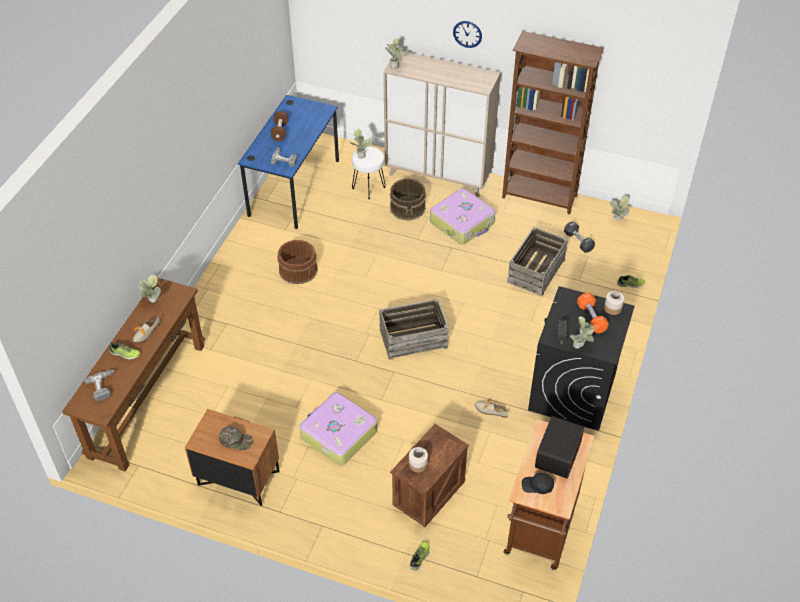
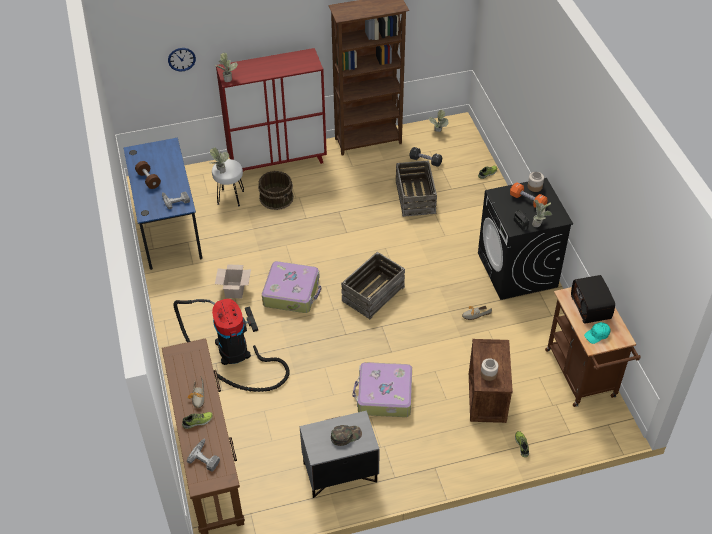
camera: 35 degrees left, 0 degrees up
(152, 302) = (179, 369): potted plant -> none
(238, 479) = (340, 473): brown nightstand -> grey nightstand
(250, 323) = (235, 352): none -> vacuum cleaner
(298, 269) = (234, 289): brown bucket -> cardboard box
(439, 176) = (278, 161): beige cabinet -> red cabinet
(462, 223) = (329, 189): suitcase -> suitcase (292, 292)
(467, 34) = (278, 26): wall clock -> wall clock (181, 59)
(537, 486) = (597, 335): black cap -> turquoise cap

